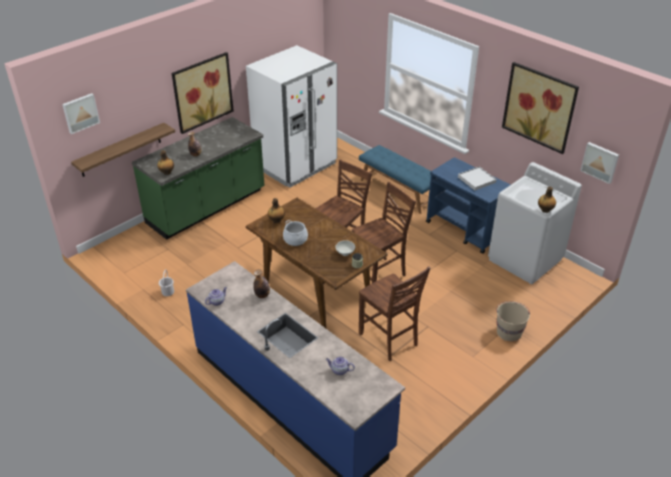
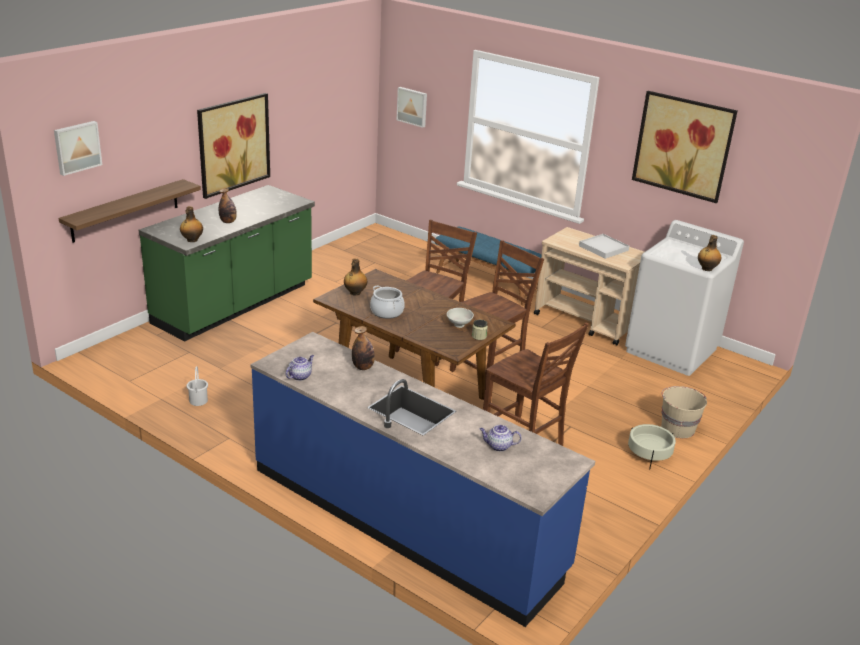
camera: 10 degrees left, 10 degrees down
(295, 165) = (346, 258): white fridge -> none
(465, 230) = (586, 321): blue cart -> beige cart
(480, 355) = (649, 455): none -> beige planter
(600, 162) = (767, 207): picture -> picture (412, 106)

